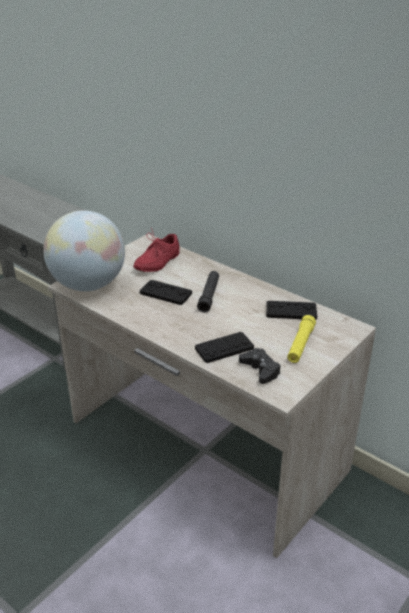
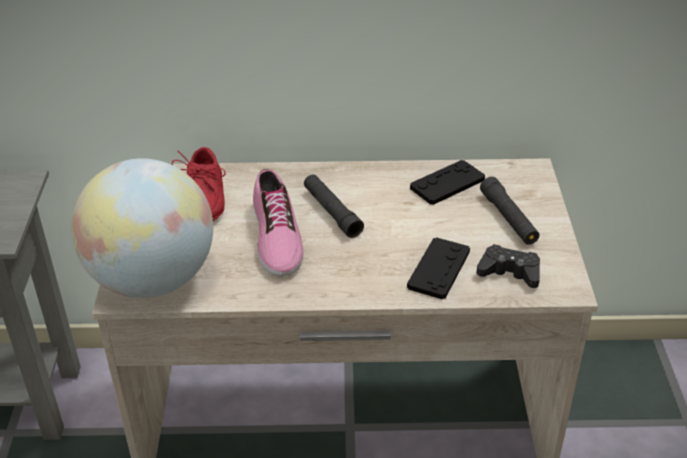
camera: 40 degrees left, 5 degrees up
(165, 293) = (275, 236): black game controller -> shoe
(300, 344) = (508, 218): yellow flashlight -> black flashlight

